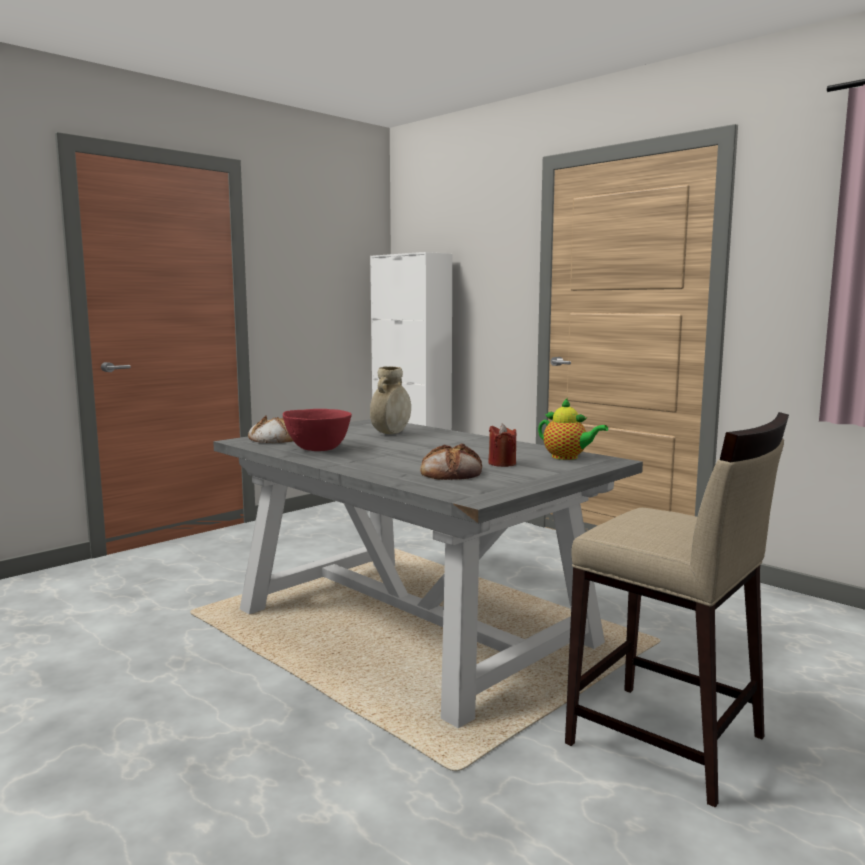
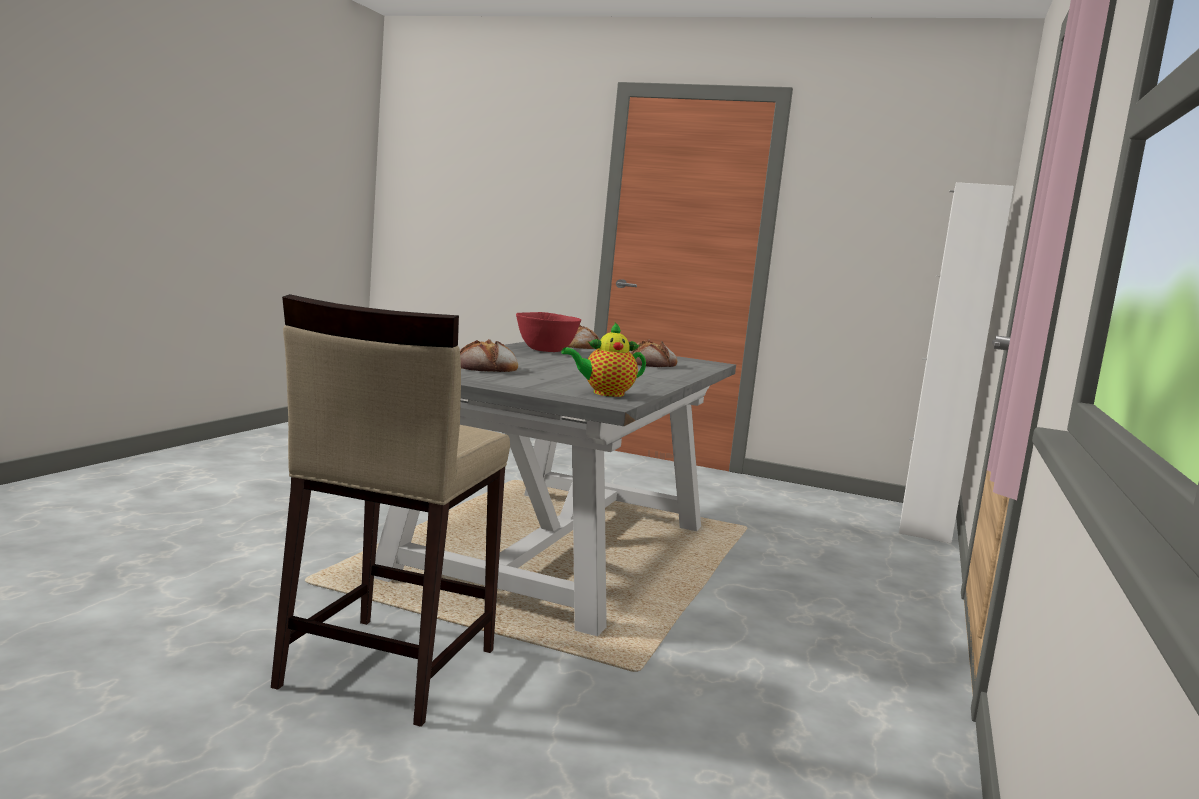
camera: 65 degrees right, 0 degrees up
(391, 434) = (650, 363): beige vase -> bread
(502, 463) = (544, 378): red candle -> none
(567, 457) = (605, 393): teapot -> teapot turned 60 degrees clockwise

